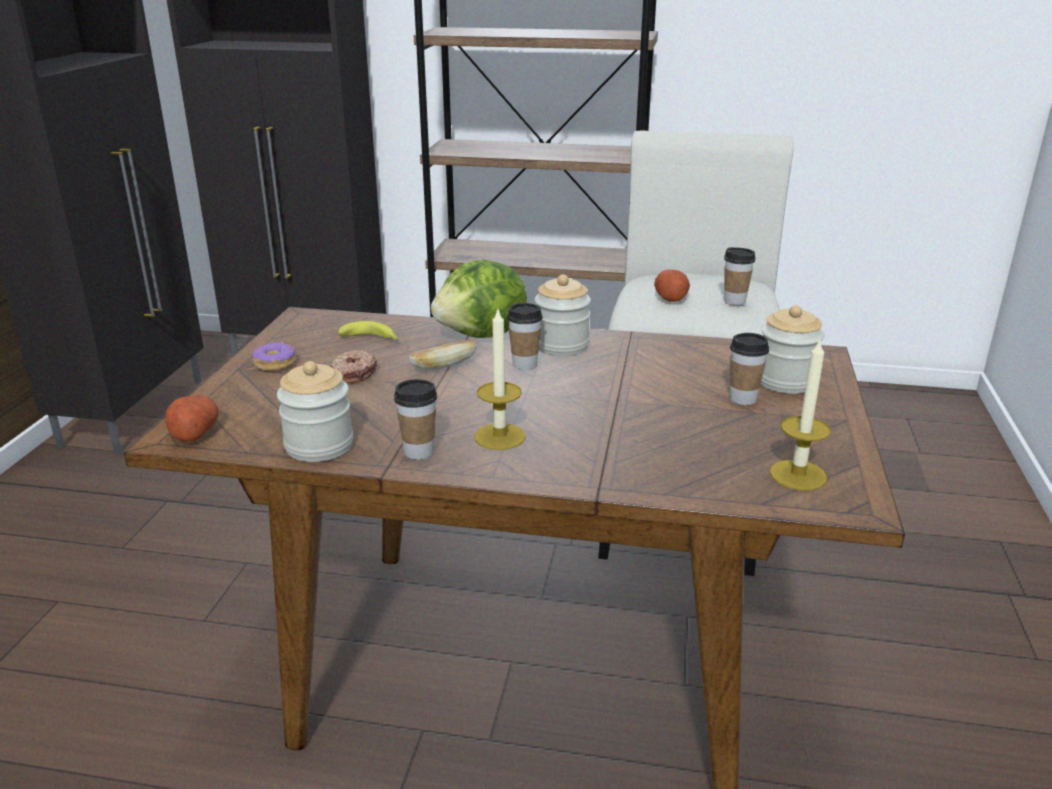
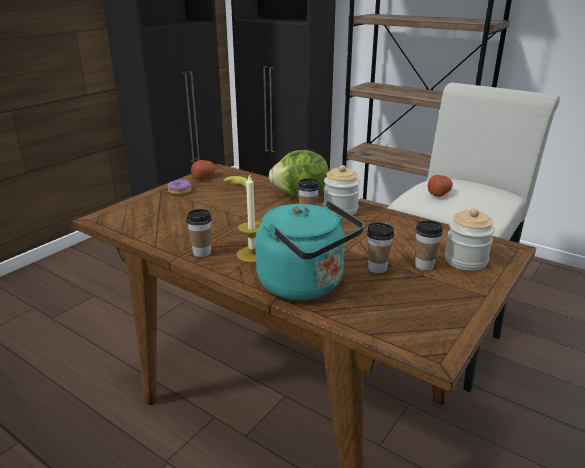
camera: 25 degrees right, 0 degrees up
(194, 432) = (109, 218): potato -> potato (203, 177)
(319, 446) = (157, 237): jar -> none
(353, 373) = (212, 203): donut -> none
(444, 366) = (262, 209): bread -> none
(619, 462) = (305, 285): none -> turquoise kettle
(734, 301) = (480, 203): cup -> cup (377, 268)
(798, 475) = (412, 322): candle -> none

